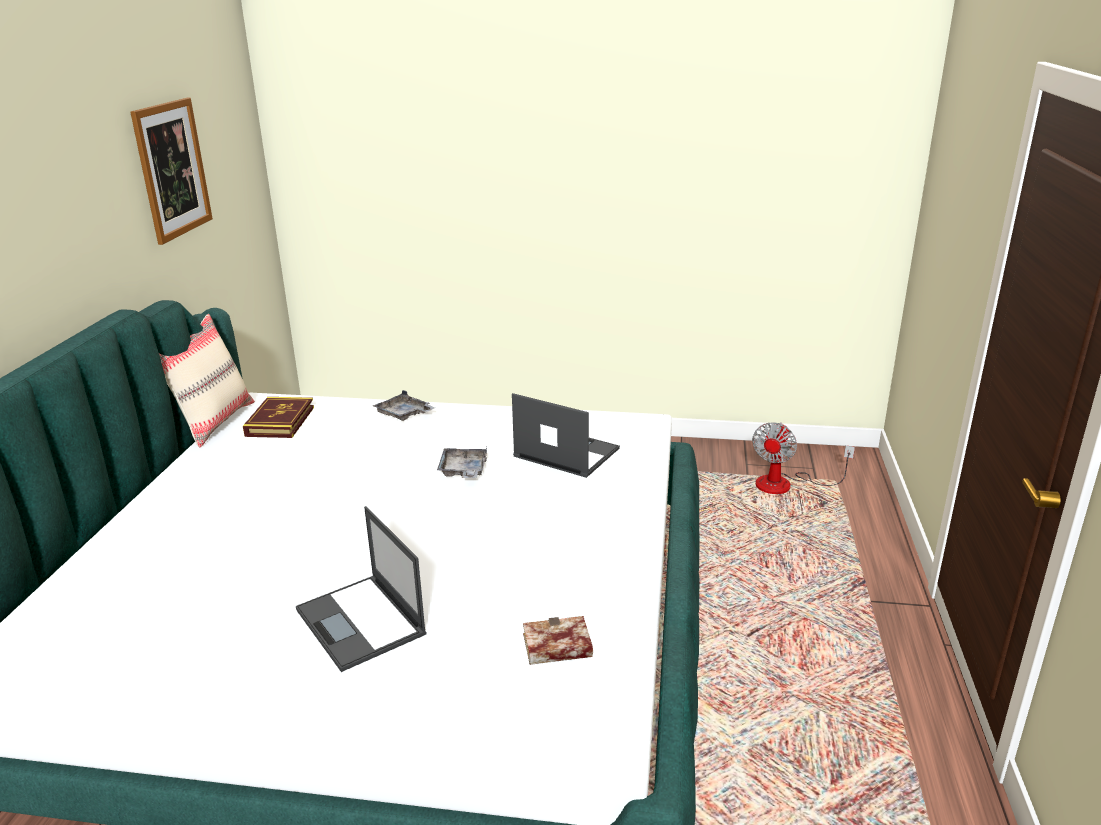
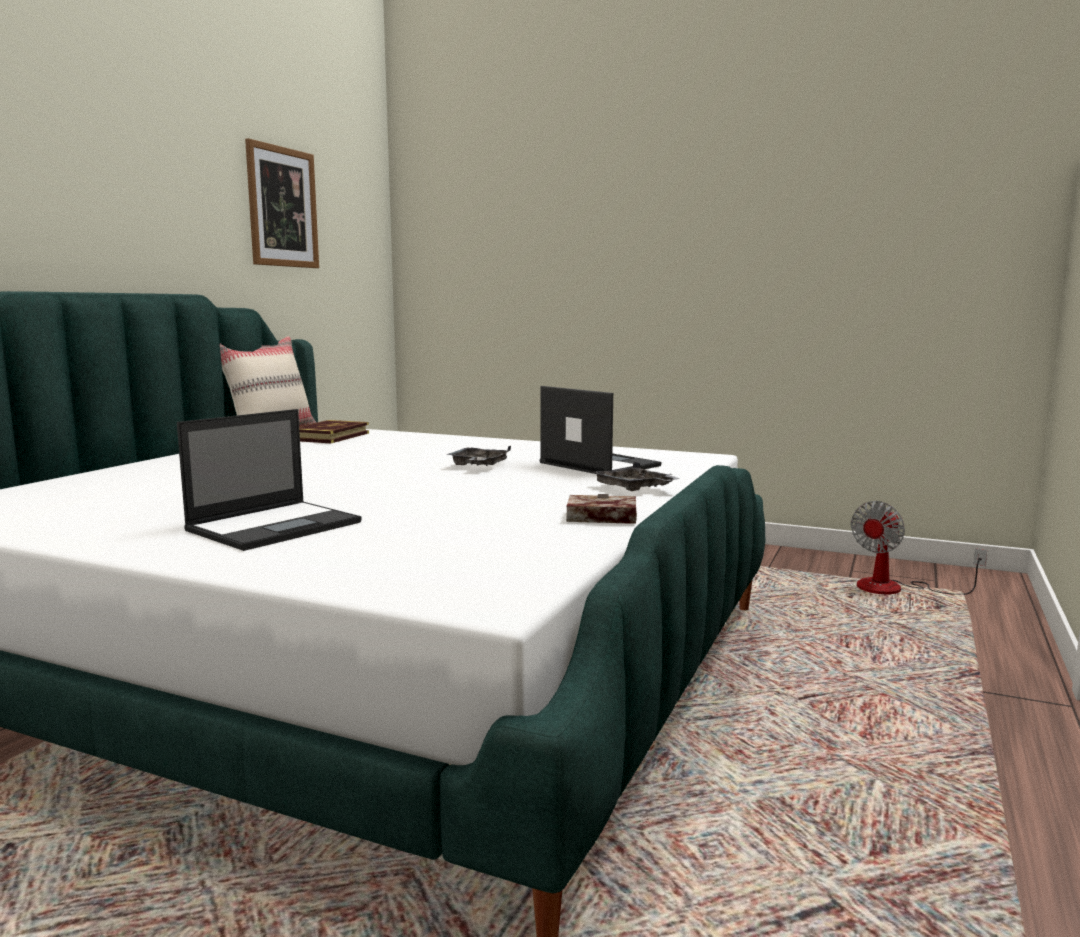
camera: 15 degrees right, 15 degrees down
(361, 623) = (276, 526): laptop -> laptop turned 120 degrees counterclockwise
(404, 414) = (450, 440): grey tray -> grey tray (634, 488)
(554, 648) = (473, 557): book -> book (598, 518)

